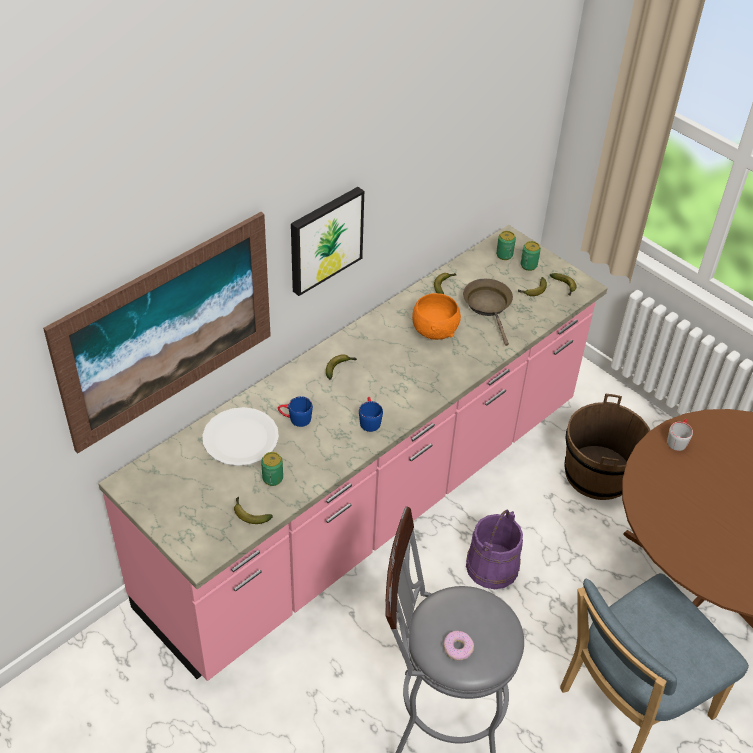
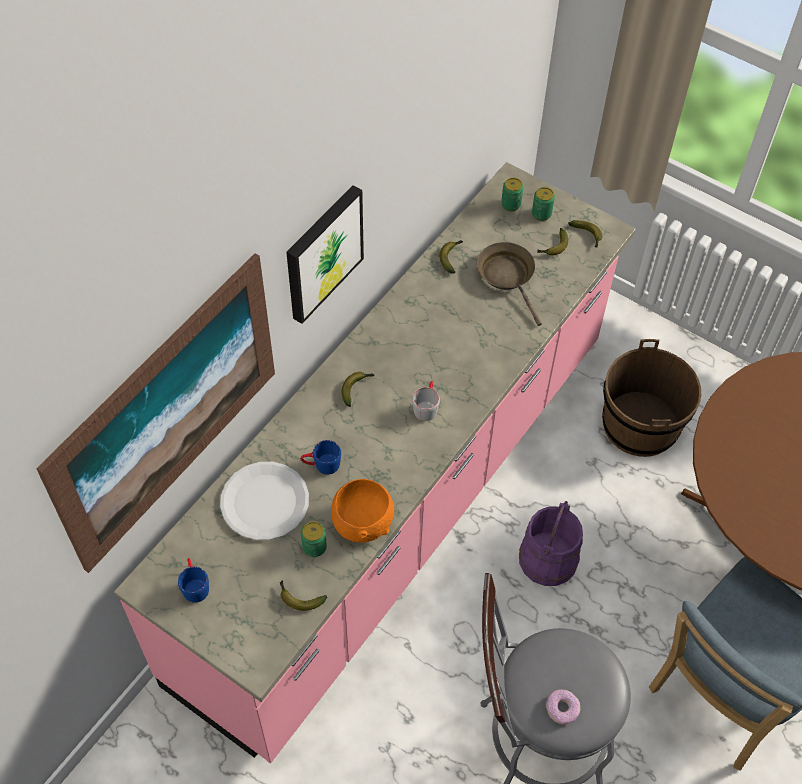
camera: 10 degrees left, 10 degrees up
(369, 420) = (406, 451): blue mug -> blue mug (194, 585)
(435, 331) = (454, 320): orange bowl -> orange bowl (362, 522)
(677, 439) = (743, 401): grey mug -> grey mug (426, 406)

